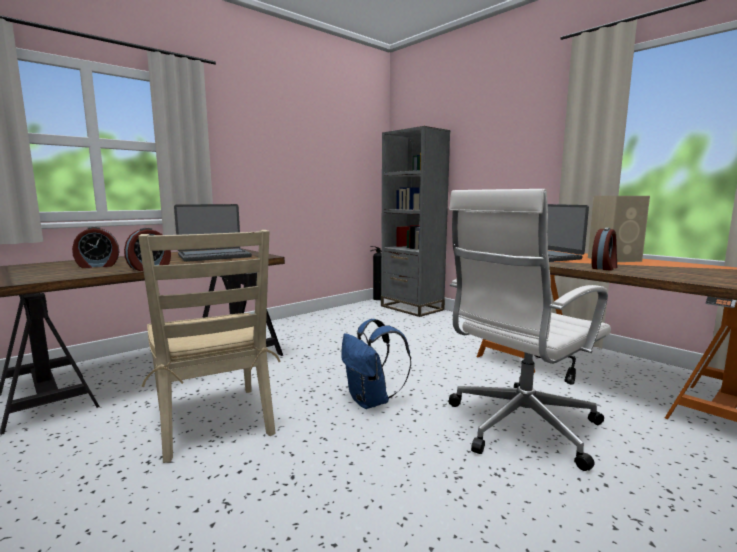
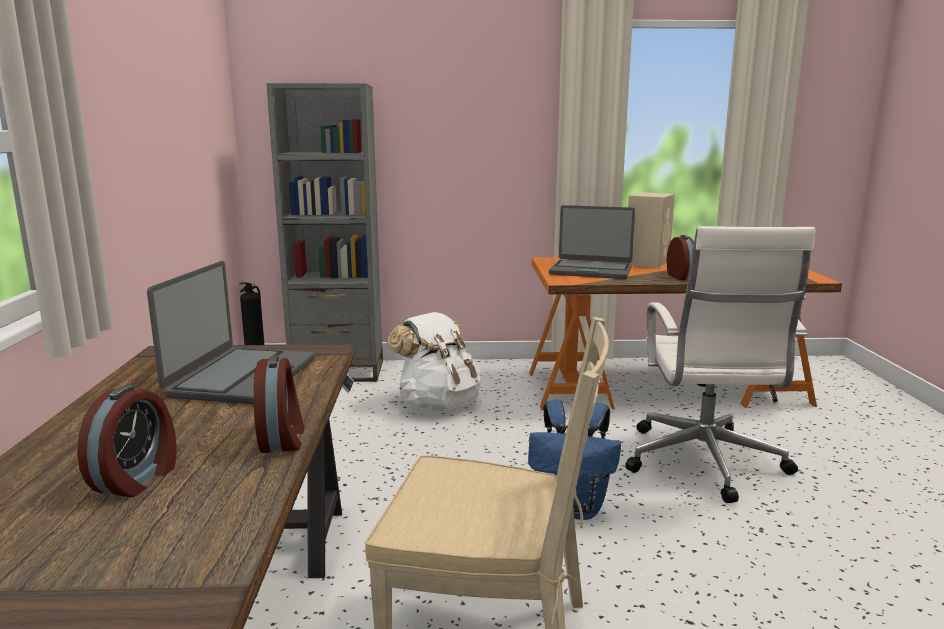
camera: 50 degrees left, 5 degrees up
(425, 334) = (438, 404): none -> white backpack

